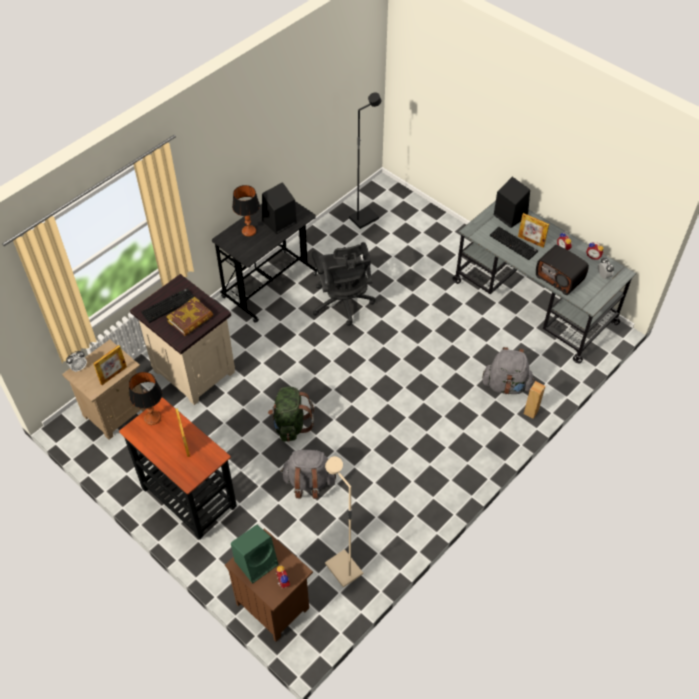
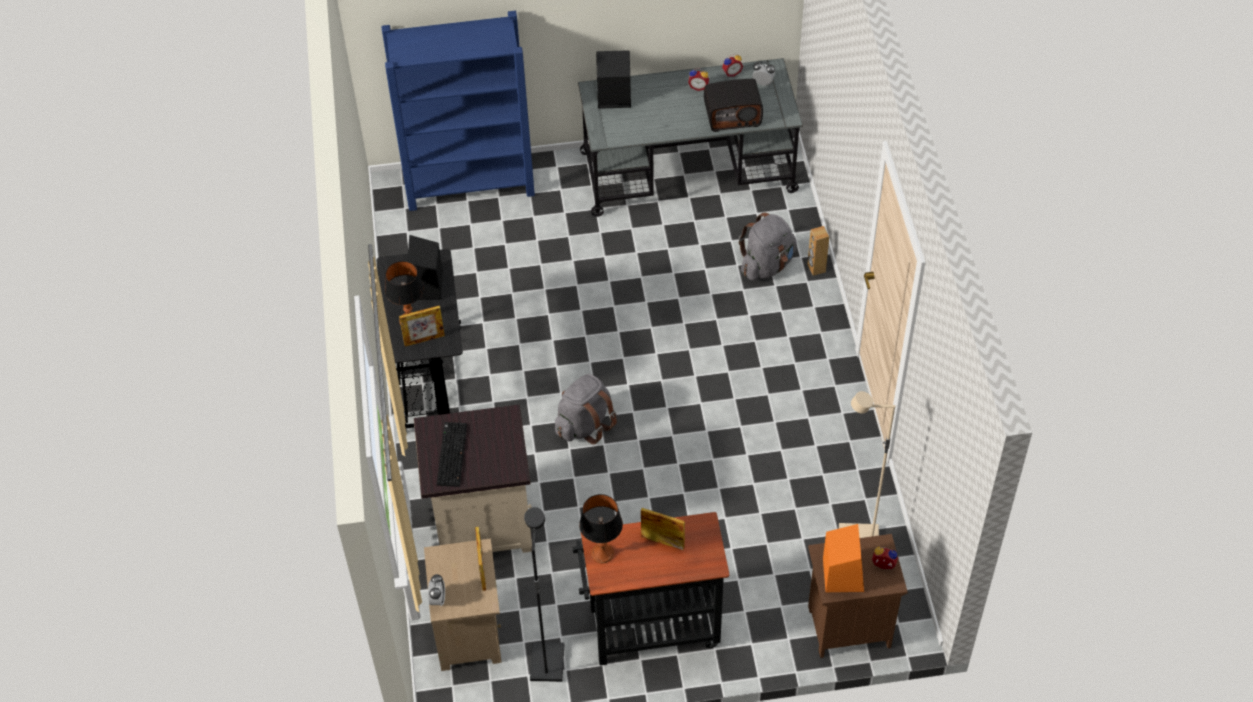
camera: 50 degrees left, 0 degrees up
(190, 319) = (492, 445): book -> none
(257, 562) = (842, 573): green speaker -> orange speaker
(290, 425) = (643, 477): green backpack -> none
(309, 482) = (731, 506): grey backpack -> grey backpack (585, 425)
(343, 304) = (527, 330): office chair -> none
(363, 218) = (422, 233): black floor lamp -> black floor lamp (546, 662)
(418, 214) = (469, 182): none -> blue bookcase
(514, 243) = (653, 119): keyboard -> none
(531, 241) = (664, 104): picture frame -> picture frame (424, 340)

